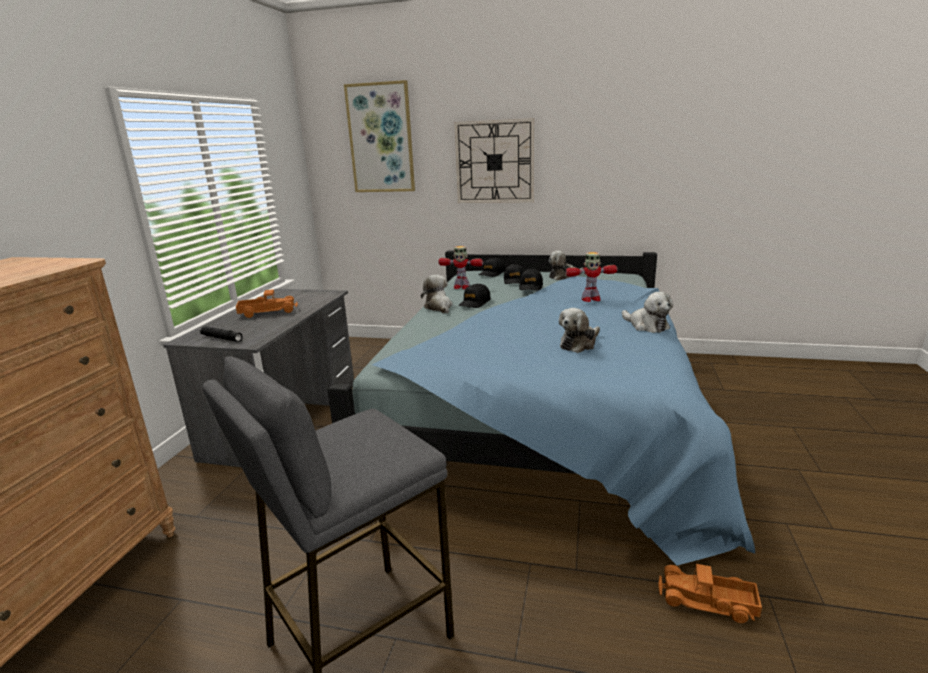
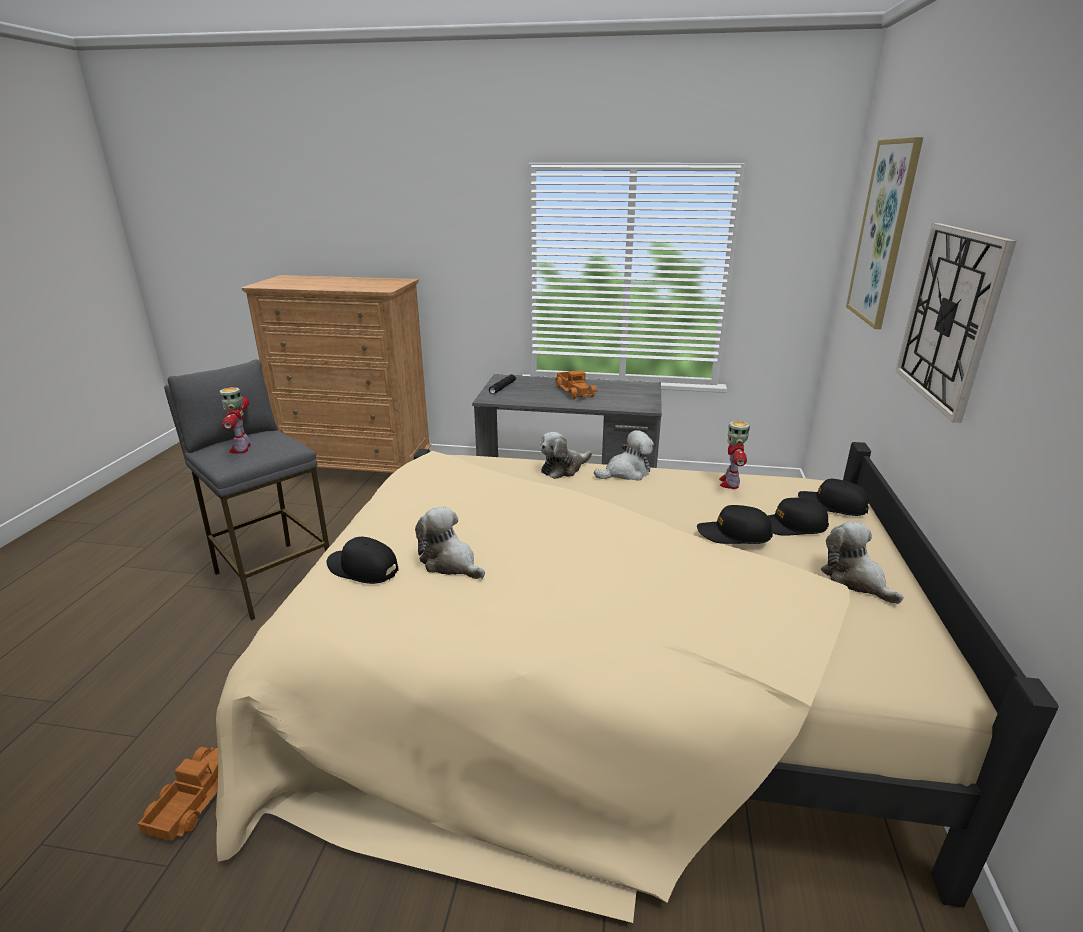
camera: 85 degrees right, 5 degrees up
(474, 303) = (648, 494): black cap -> black cap (362, 568)
(541, 416) = (595, 684): blue bed -> beige bed
(590, 299) = (665, 589): toy robot -> toy robot (241, 448)
(646, 326) = (518, 636): plush toy -> plush toy (563, 469)

